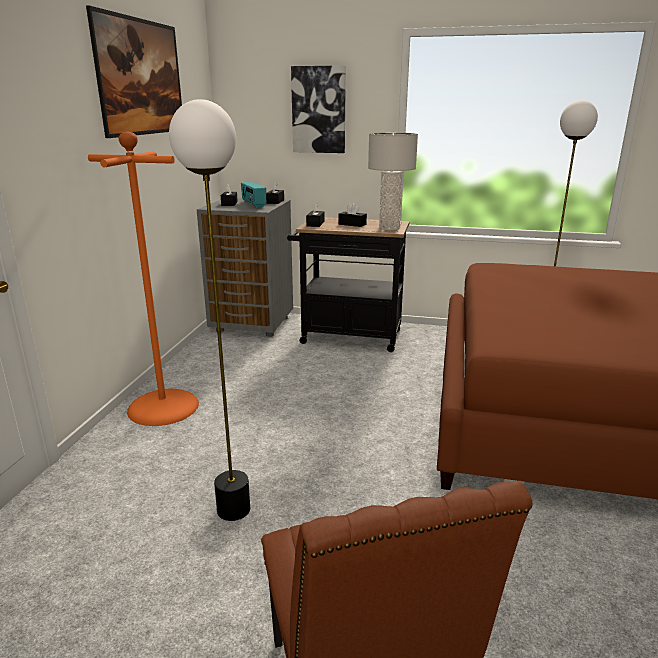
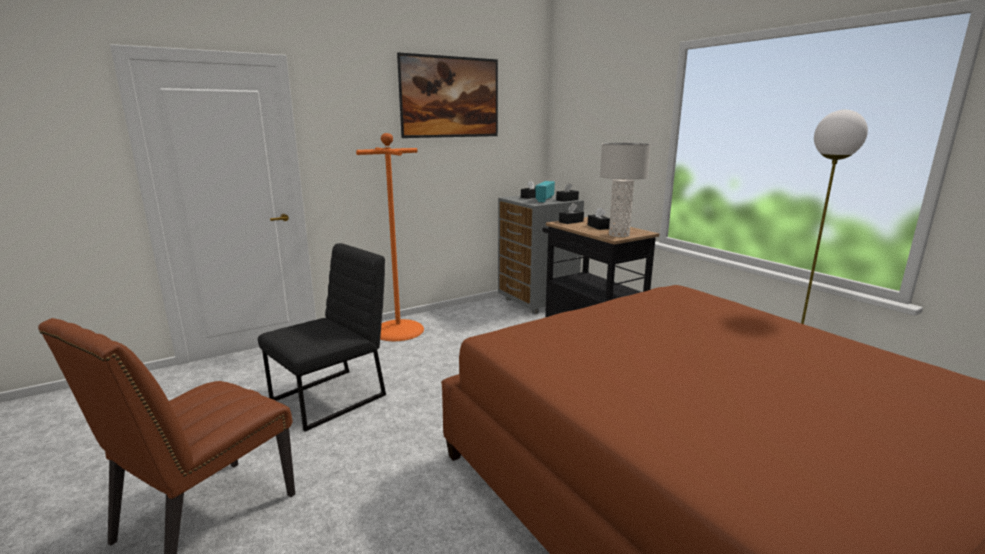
camera: 45 degrees right, 5 degrees down
(234, 509) = (332, 397): floor lamp -> black chair
(319, 110) = (611, 122): picture -> none

